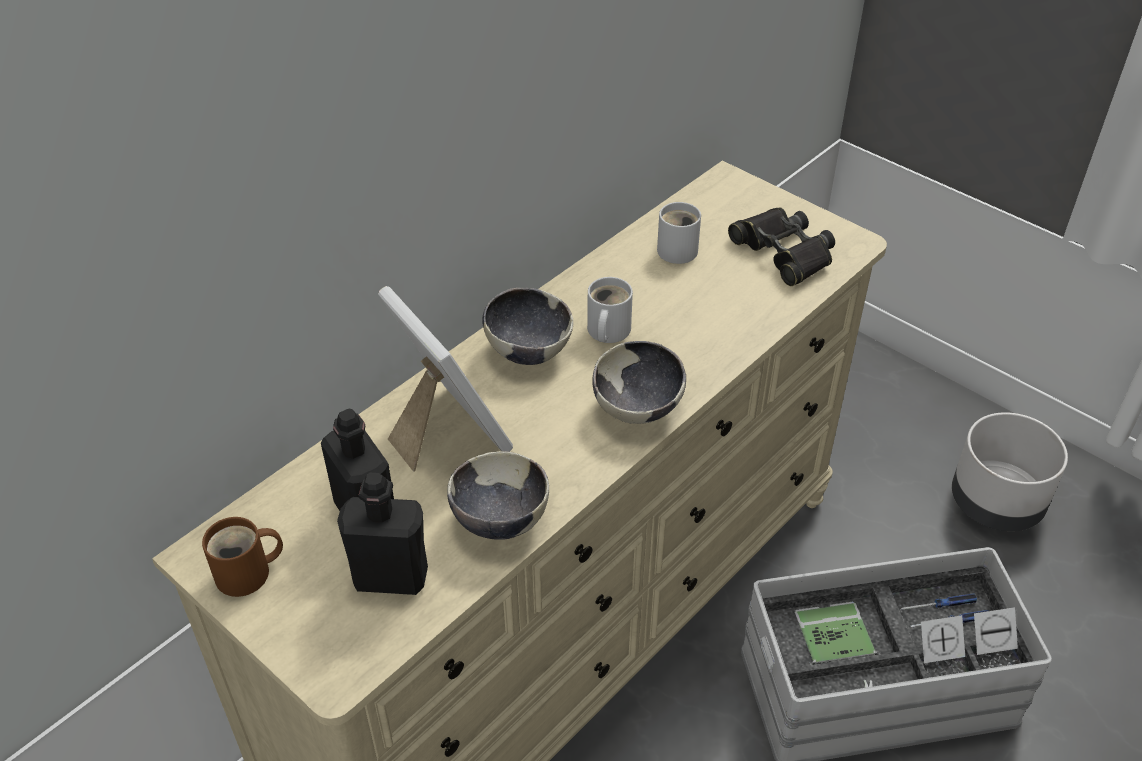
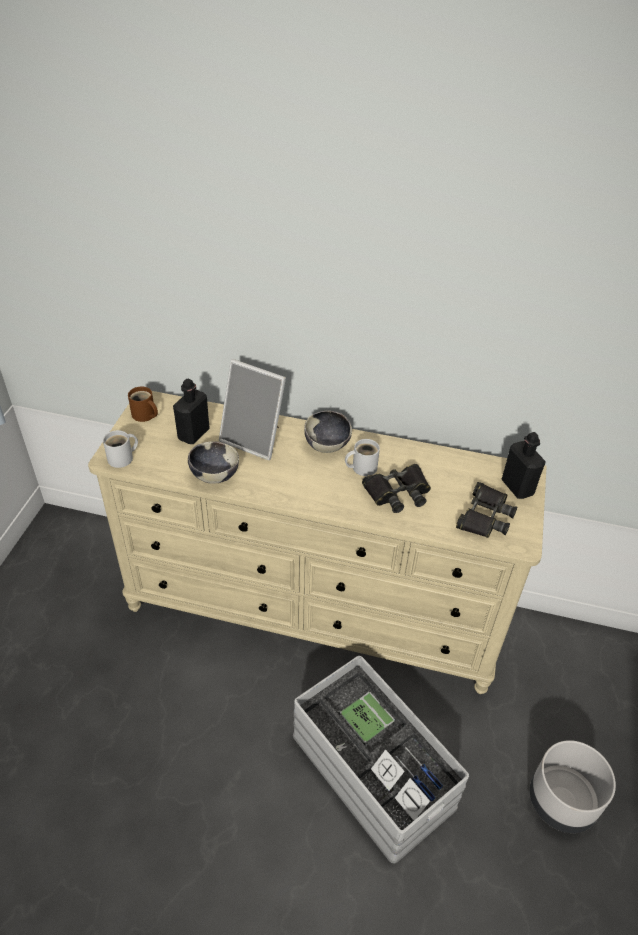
camera: 60 degrees right, 0 degrees up
(391, 577) = (164, 455): black bottle -> black bottle (517, 487)
(445, 433) = (255, 439): picture frame -> picture frame turned 90 degrees clockwise
(638, 408) = (315, 497): bowl -> none
(677, 248) = (449, 472): white mug -> white mug (123, 458)
(686, 315) = (397, 492): none -> black binoculars

